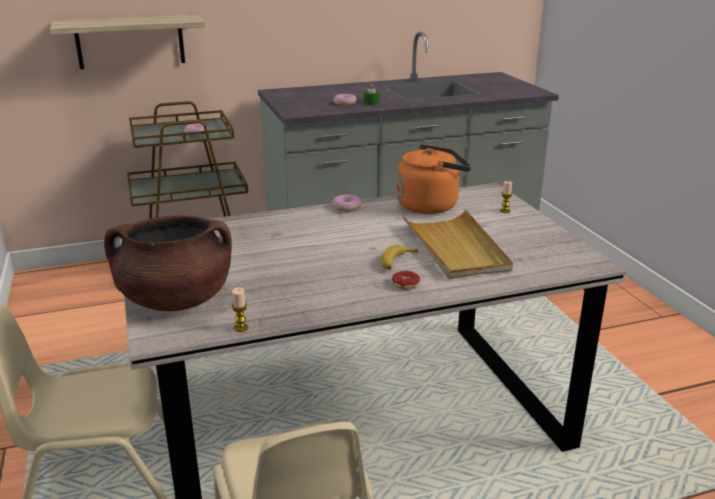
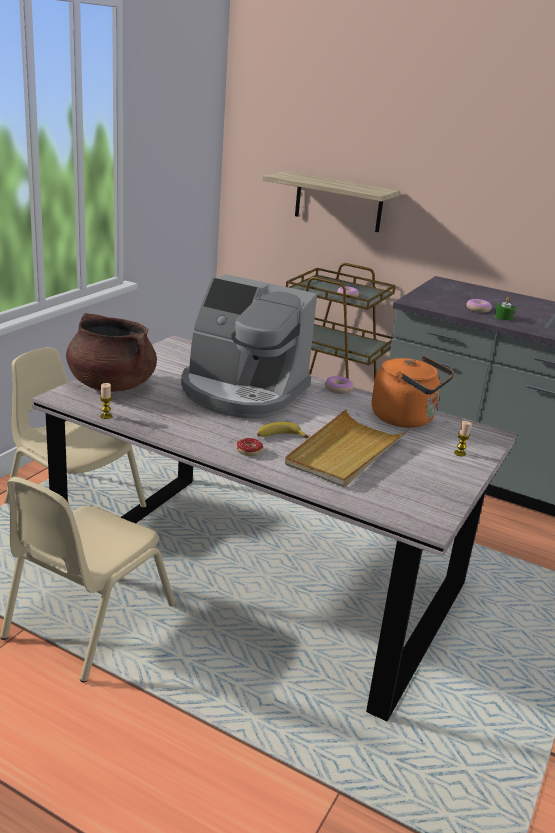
camera: 45 degrees right, 0 degrees up
(293, 245) = (242, 392): none -> coffee machine

